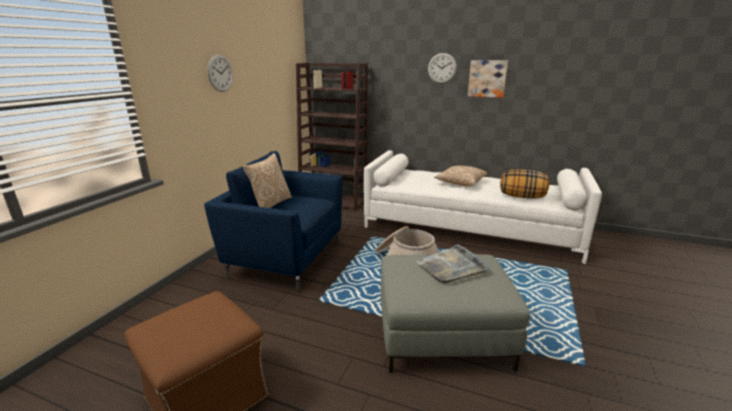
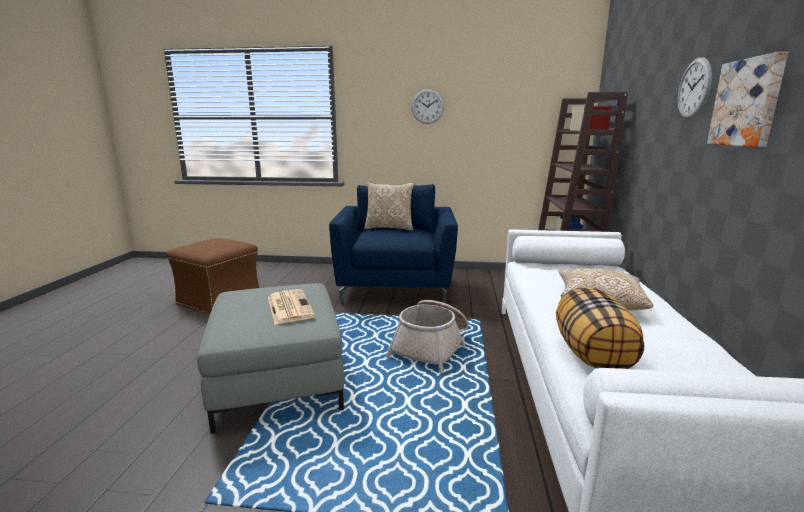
camera: 75 degrees right, 5 degrees down
(451, 267) = (289, 306): grey tray -> newspaper

